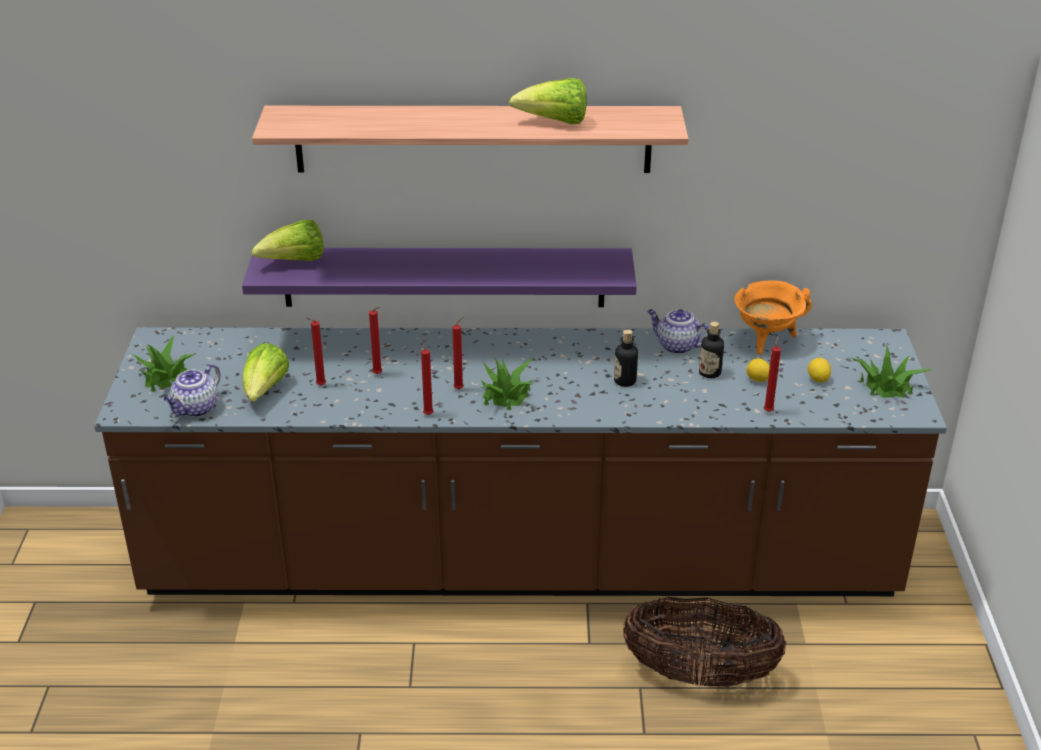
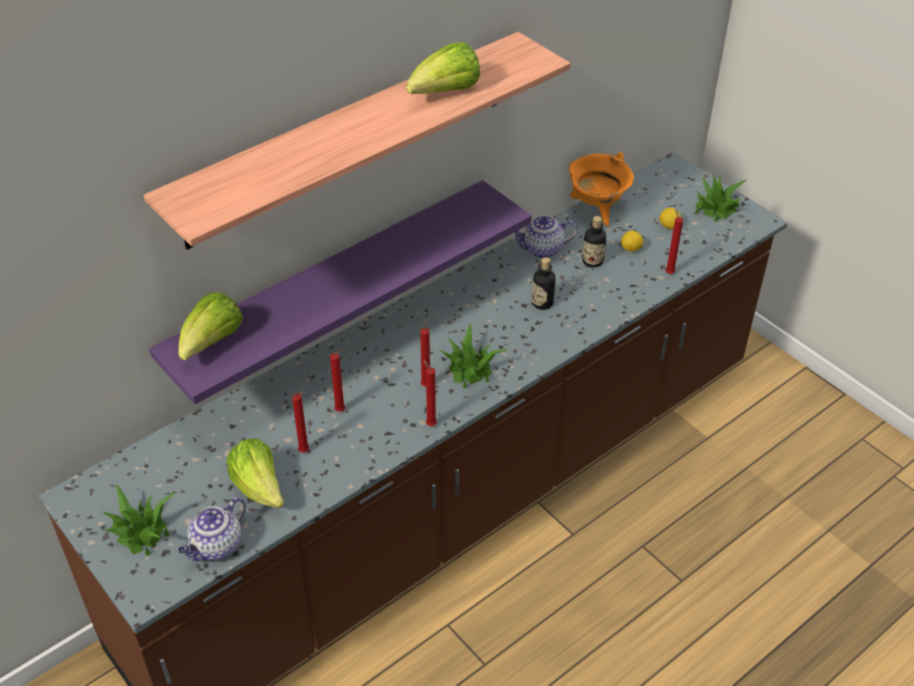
camera: 40 degrees left, 10 degrees up
(196, 409) = (216, 547): teapot -> teapot turned 45 degrees clockwise
(699, 674) = (669, 508): basket -> none

